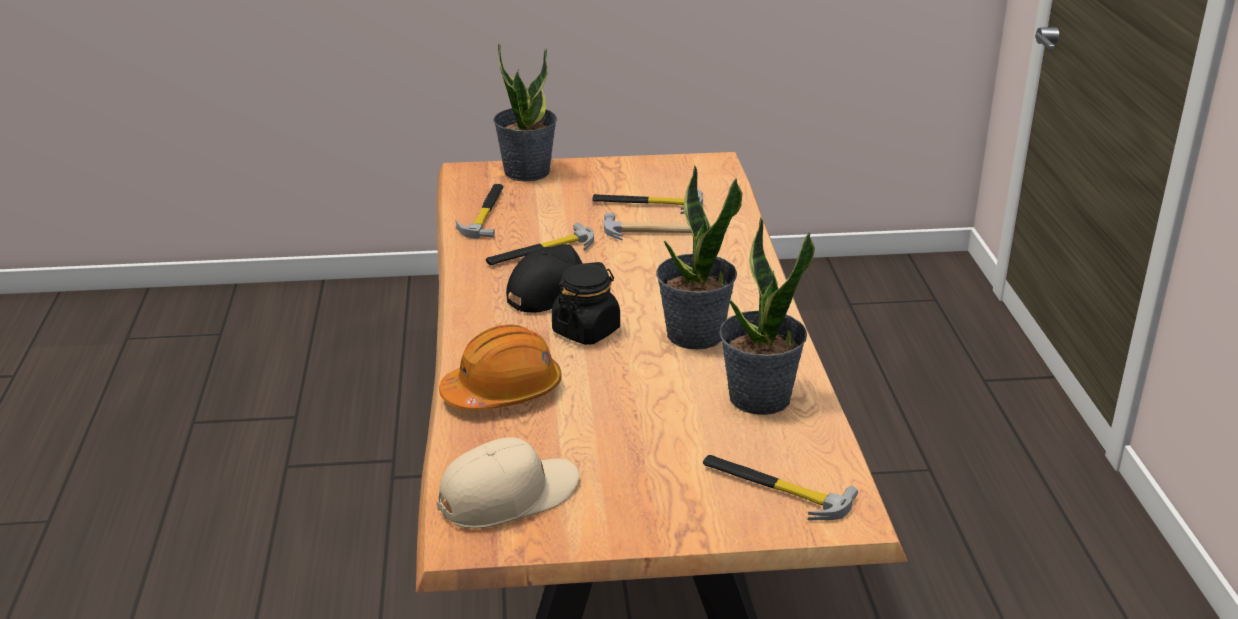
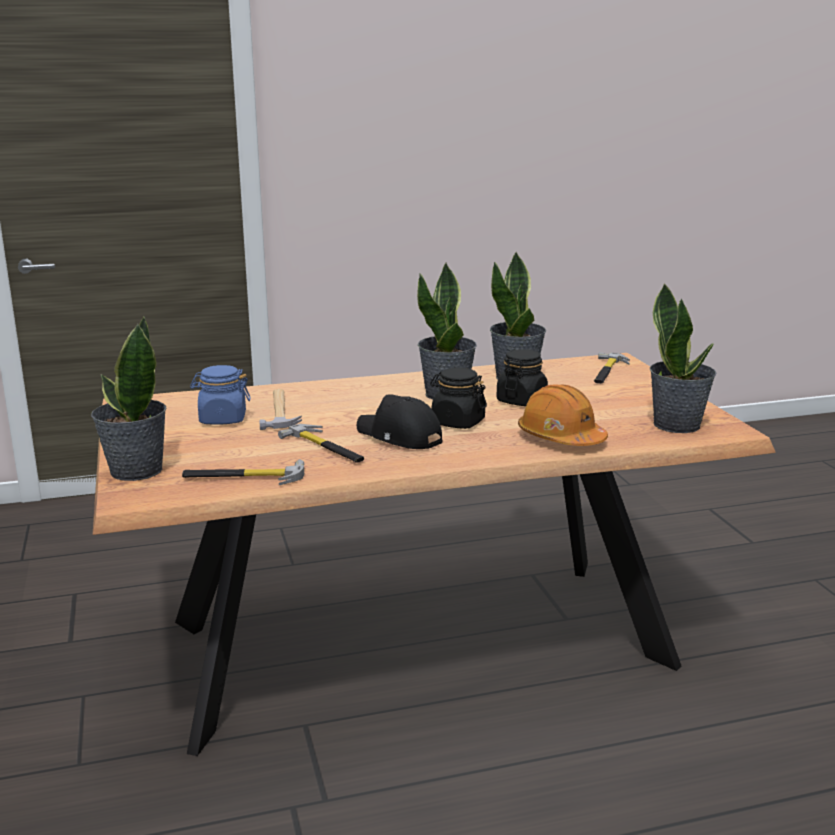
camera: 100 degrees left, 10 degrees down
(508, 496) = (677, 425): beige cap -> potted plant
(647, 204) = (222, 419): hammer -> blue jar
(652, 386) = (521, 401): none -> black jar

